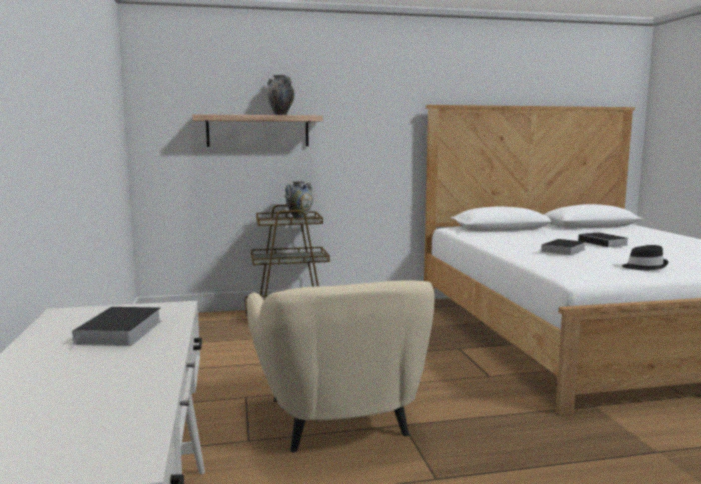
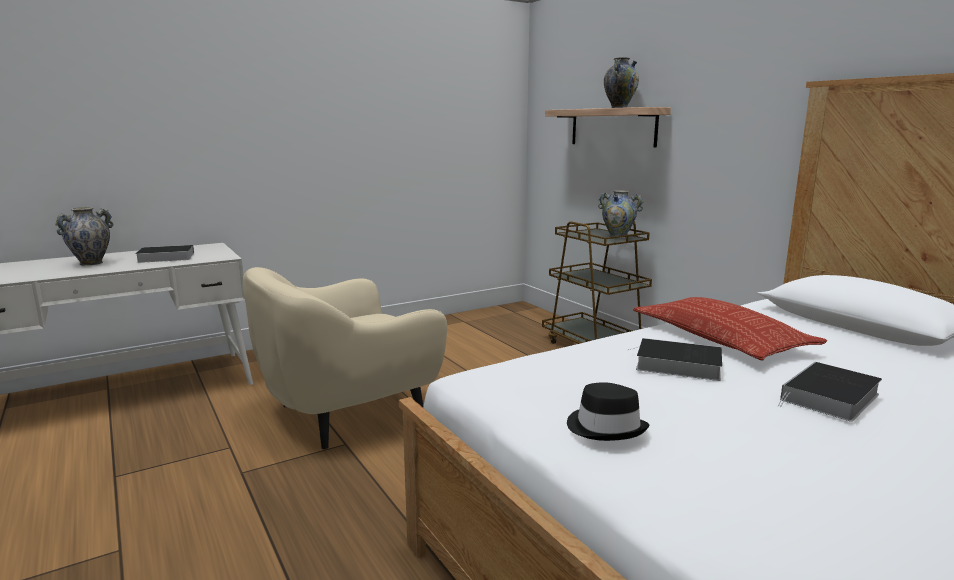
camera: 70 degrees right, 5 degrees up
(77, 374) = (91, 263): none -> vase
(516, 243) = (721, 338): none -> pillow

